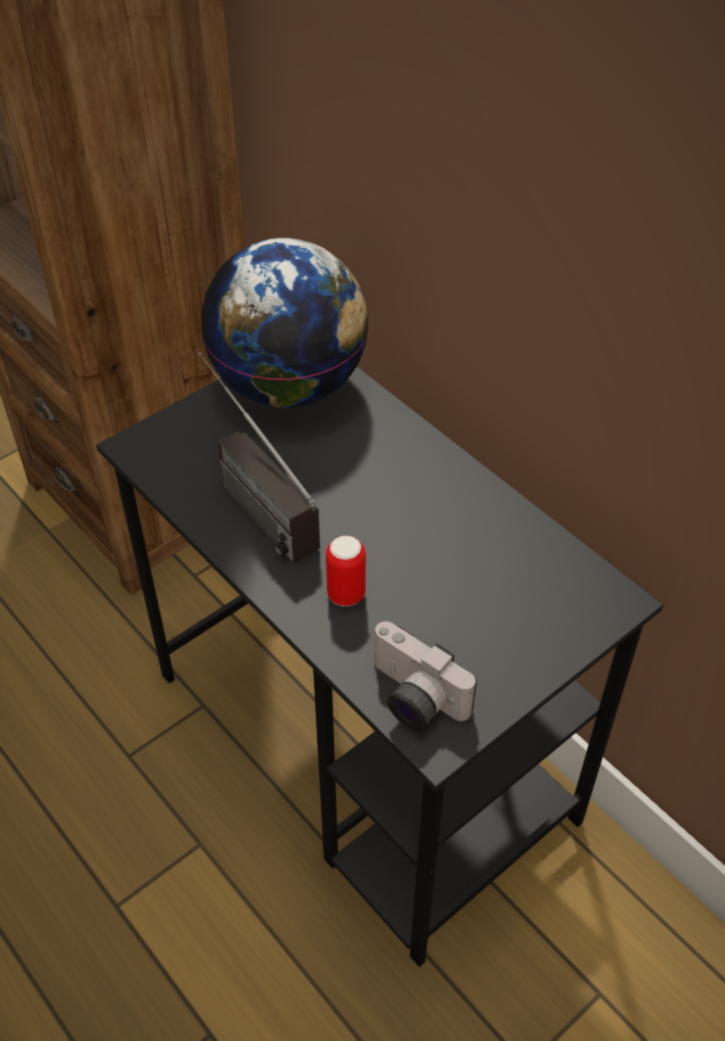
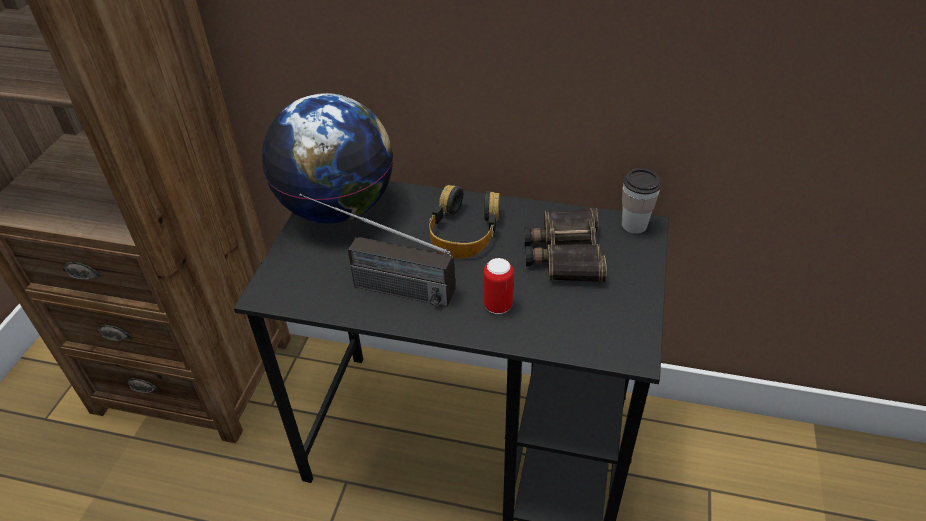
camera: 35 degrees left, 5 degrees down
(396, 486) = (464, 231): none -> headphones
(412, 698) = (596, 340): camera -> none
(482, 576) = (563, 253): none -> binoculars
(605, 590) = (634, 225): none -> cup

